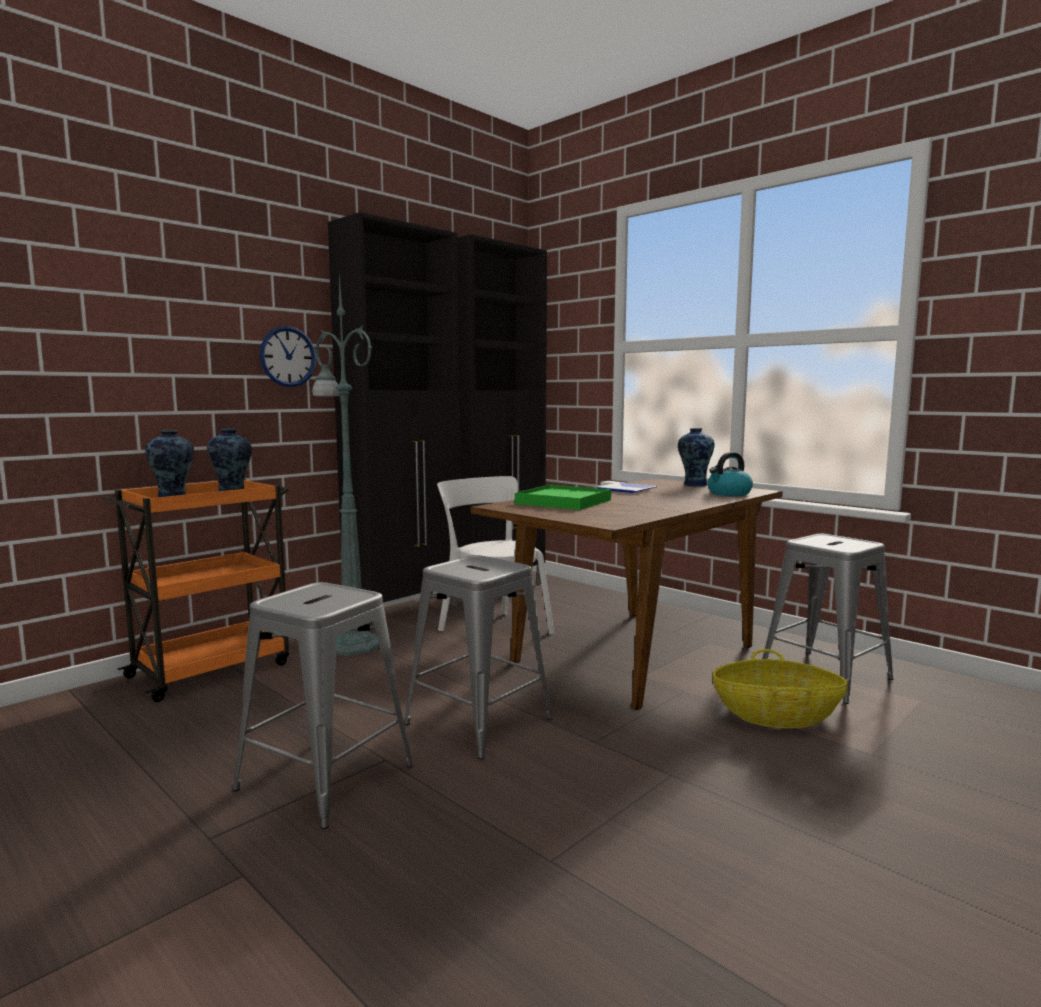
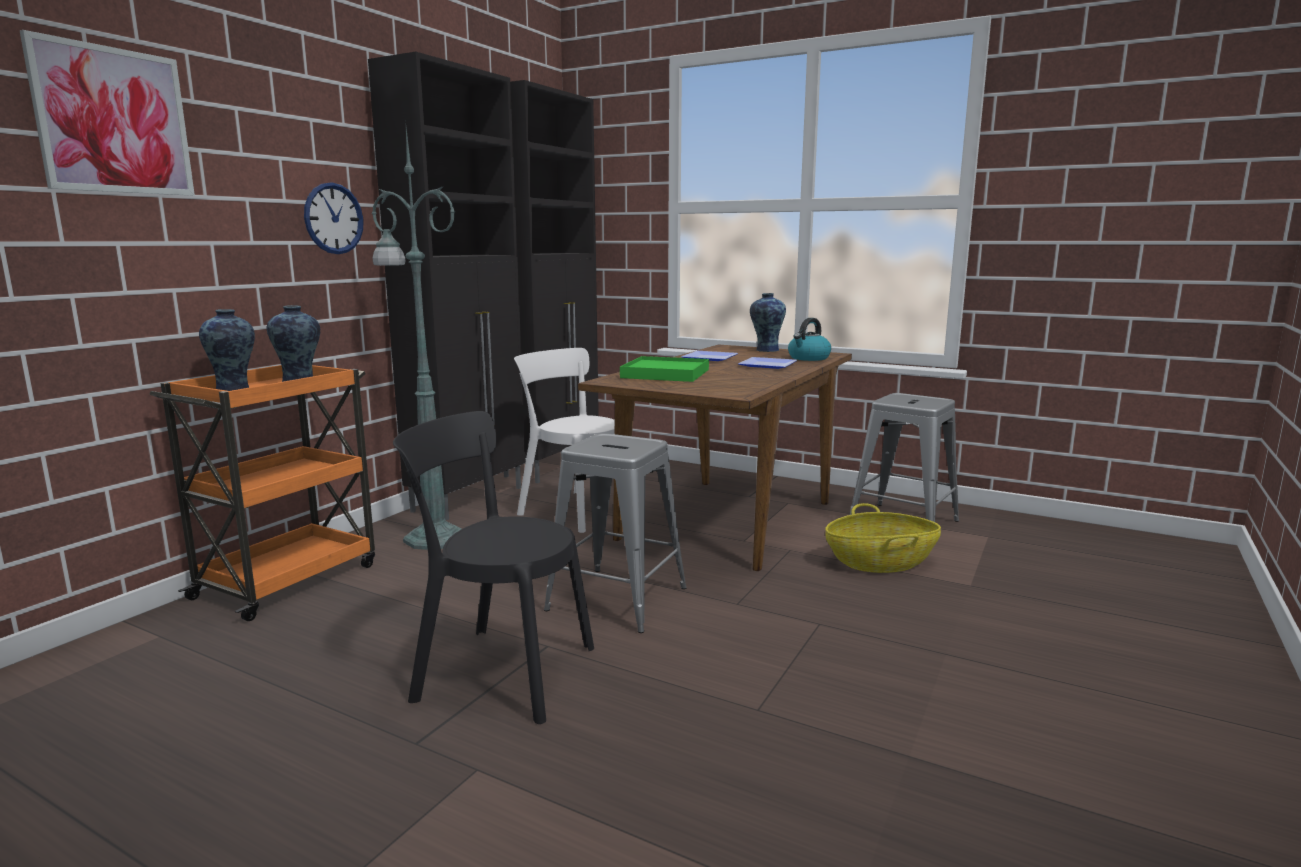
camera: 15 degrees left, 5 degrees up
(92, 276) = (113, 121): none -> picture
(325, 778) = (498, 671): grey stool -> black chair
(677, 499) = (769, 366): none -> plate

